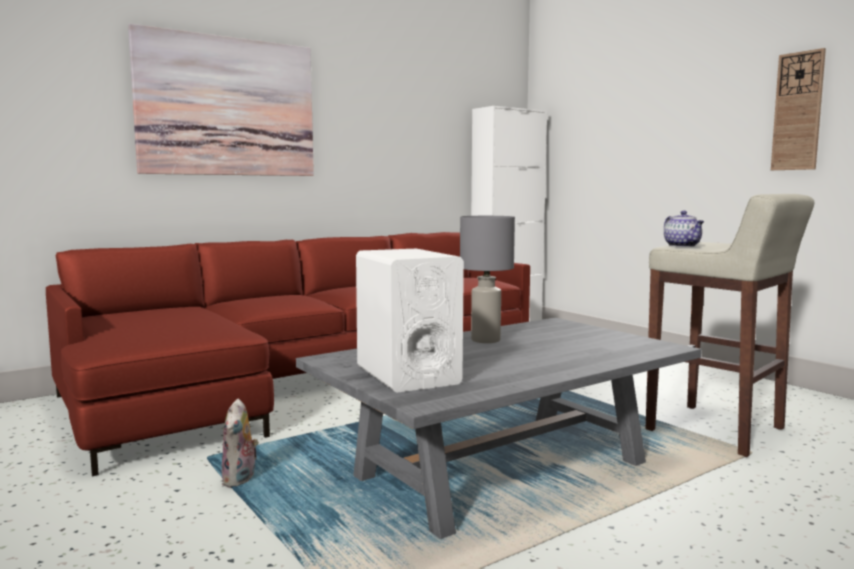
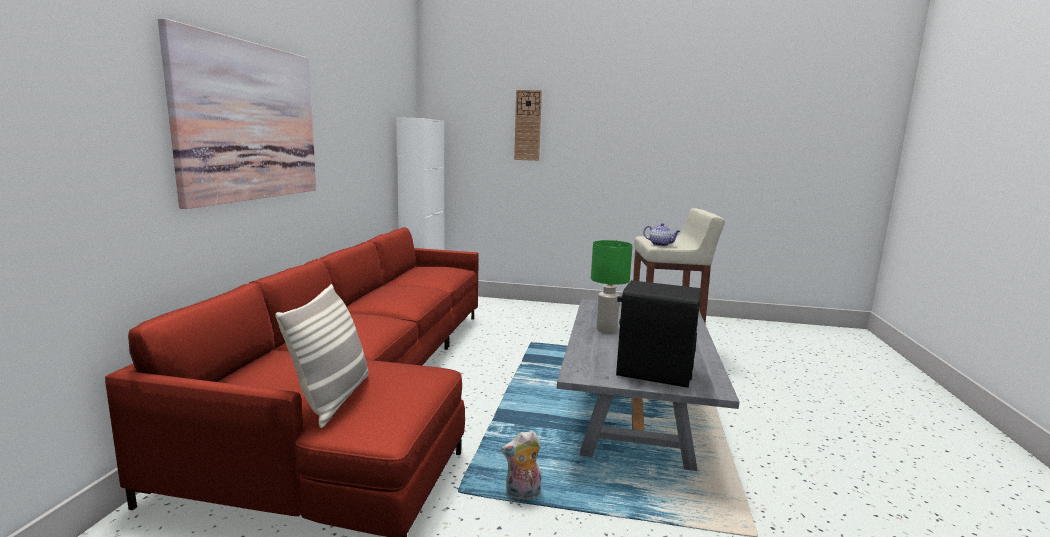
camera: 45 degrees left, 5 degrees up
(131, 330) = (333, 399): none -> pillow
(241, 480) = (522, 495): plush toy -> plush toy turned 120 degrees clockwise
(407, 375) = (654, 372): white speaker -> black speaker
(485, 340) = (605, 330): grey table lamp -> green table lamp
(798, 111) = (644, 147): wall clock -> wall clock (527, 125)

